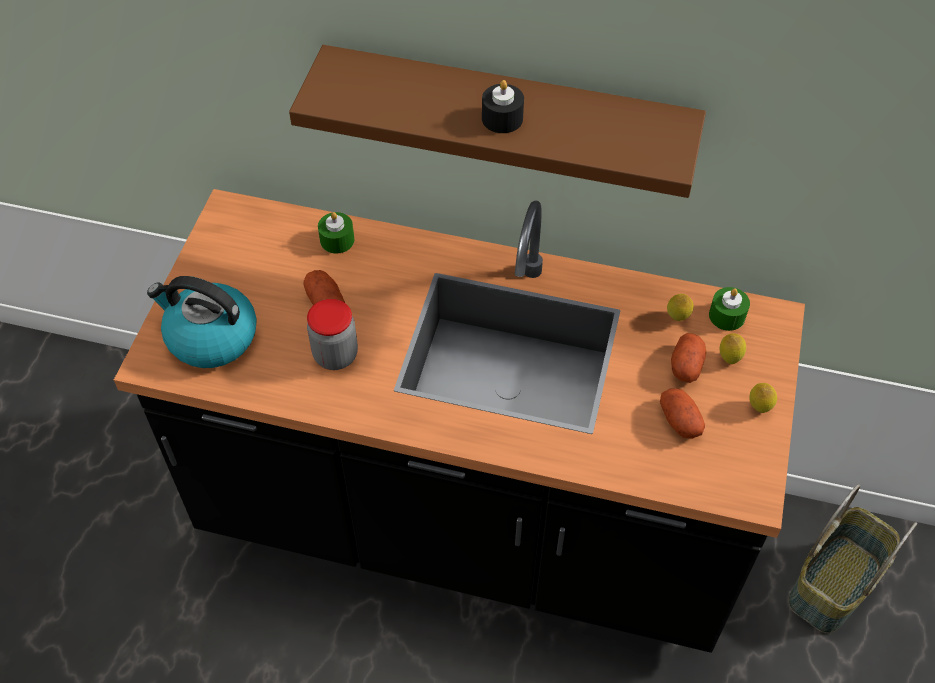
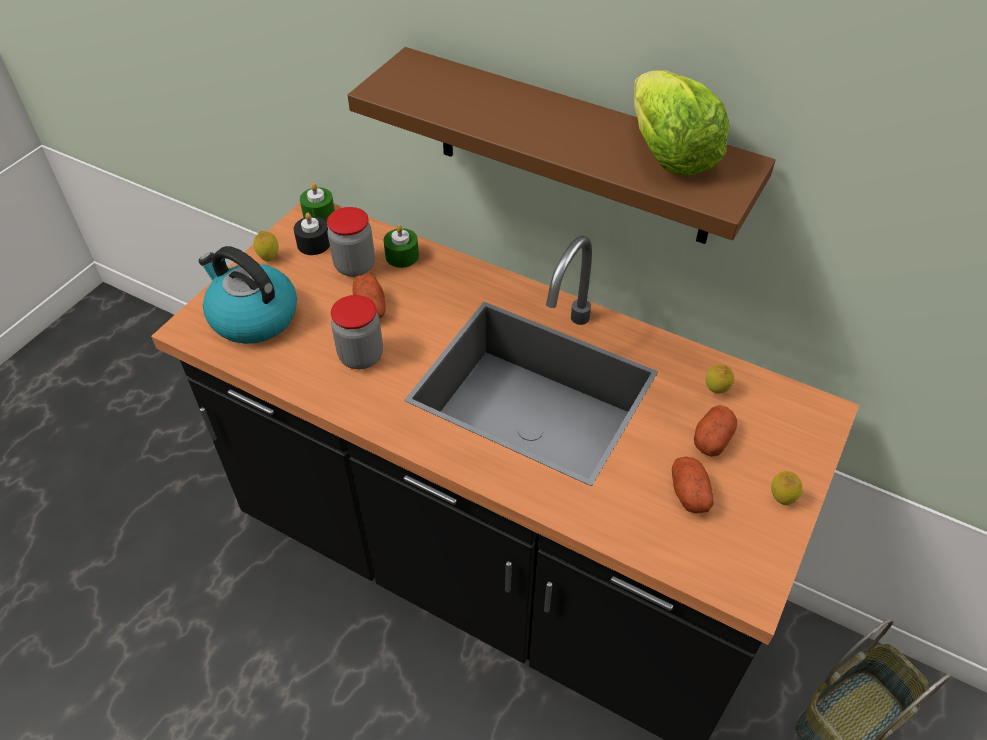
camera: 15 degrees right, 5 degrees down
(293, 260) = (355, 266): none -> jar
(502, 118) = (554, 132): black candle -> black candle (313, 244)
(611, 123) = (668, 154): none -> lettuce
(727, 316) = (770, 399): green candle -> green candle (319, 214)
(729, 359) = (761, 442): lemon -> lemon (269, 258)

